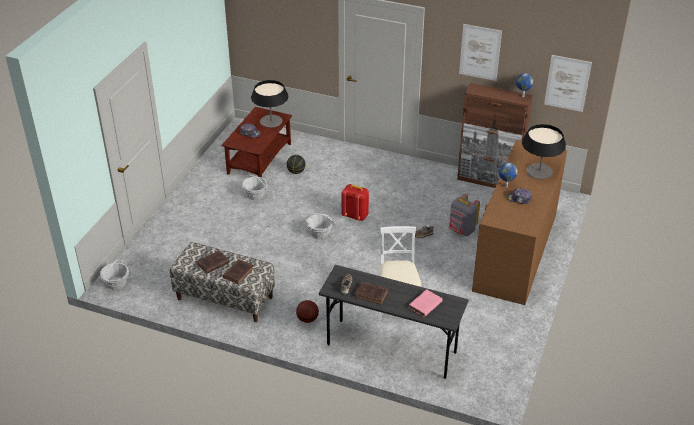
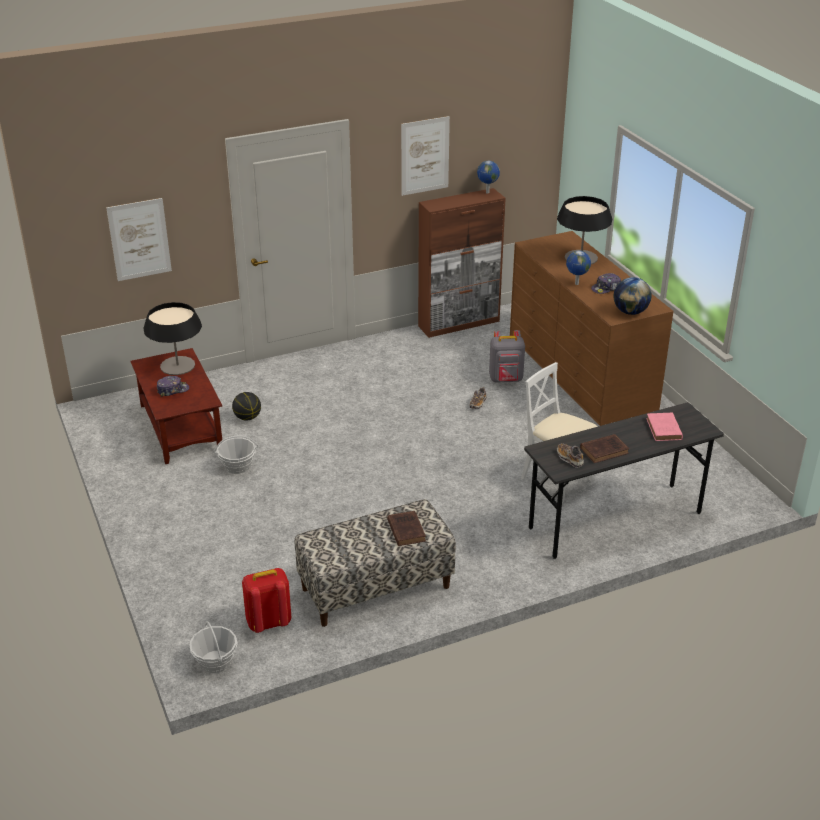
camera: 45 degrees left, 5 degrees down
(212, 264) = (361, 540): brown book -> none
(307, 319) = (496, 549): basketball -> none
(320, 233) = (373, 461): basket -> none
(355, 215) = (383, 424): red backpack -> red backpack (268, 622)
(506, 222) = (630, 312): none -> globe
(567, 83) = (529, 157): picture -> picture (139, 239)

